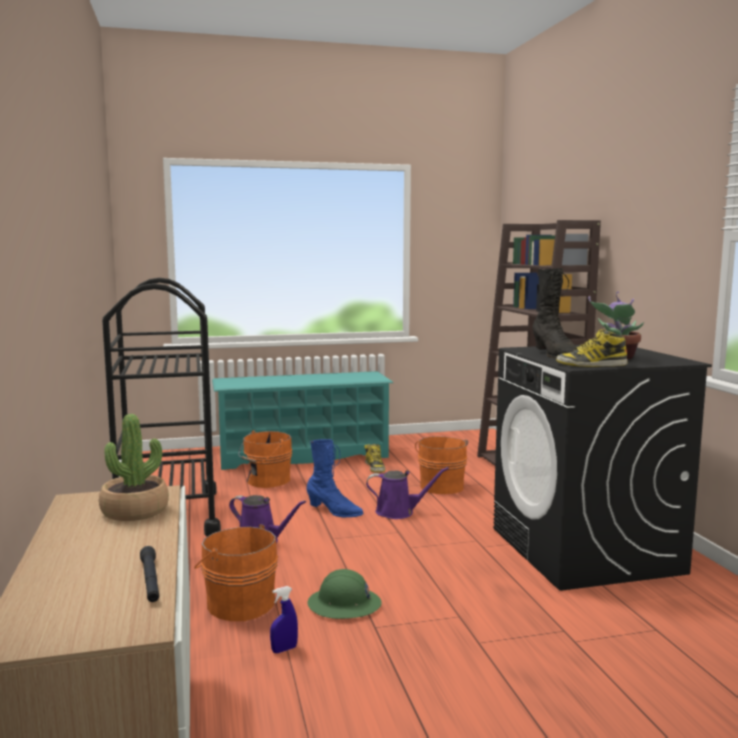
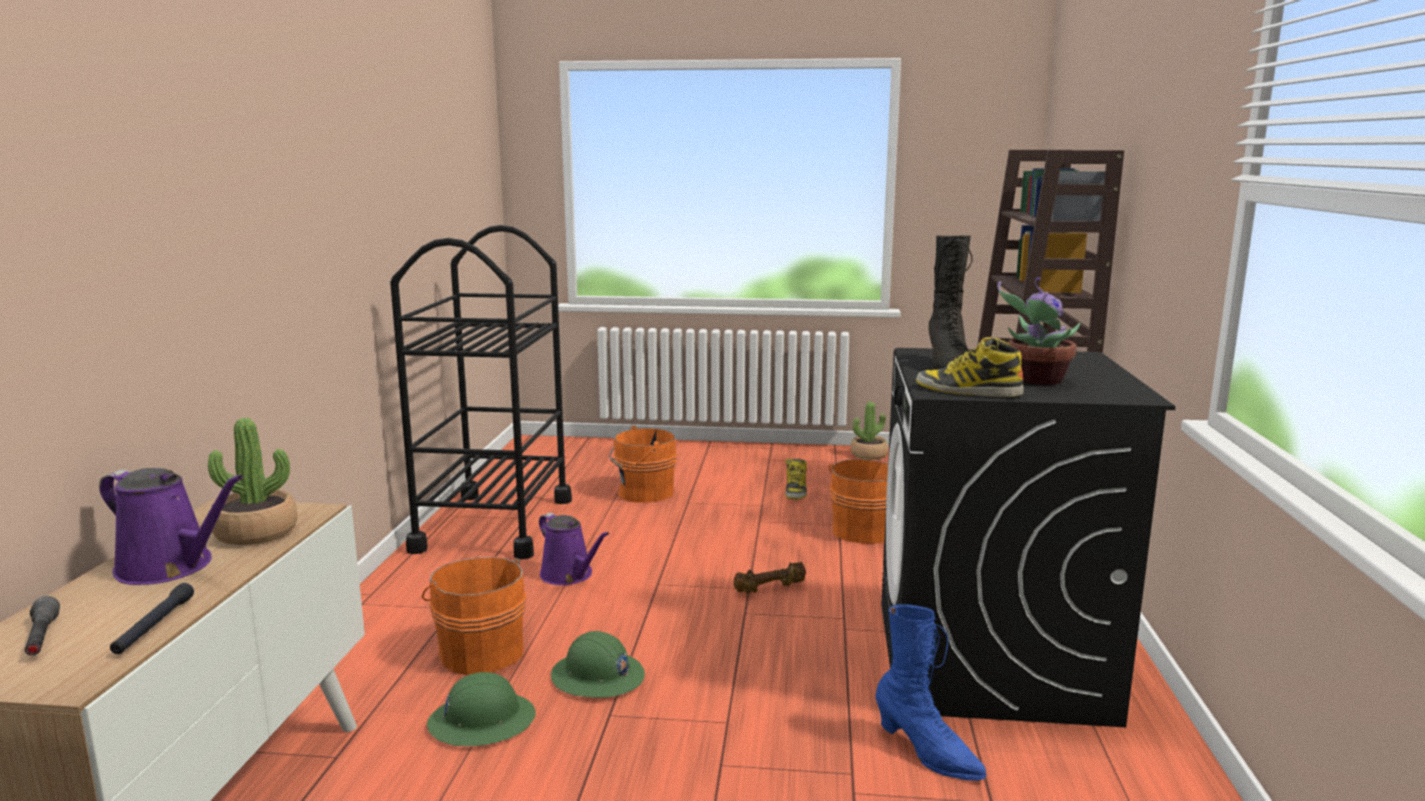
camera: 20 degrees right, 5 degrees up
(61, 604) = (42, 638): none -> grey flashlight
(284, 649) = (482, 721): blue spray bottle -> green hard hat
(303, 455) = (716, 463): turquoise shoe rack -> none
(334, 511) = (691, 547): blue boot -> blue boot (926, 753)
(398, 512) = (773, 560): purple watering can -> purple watering can (171, 567)
(403, 440) = (868, 455): none -> potted plant
(413, 530) = (770, 589): none -> brown dumbbell

